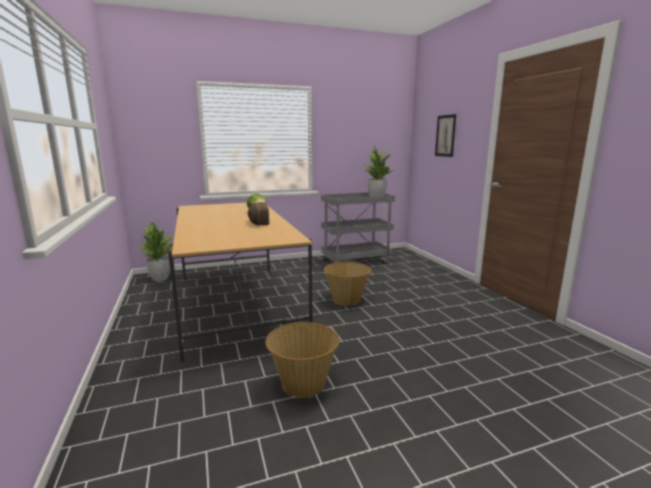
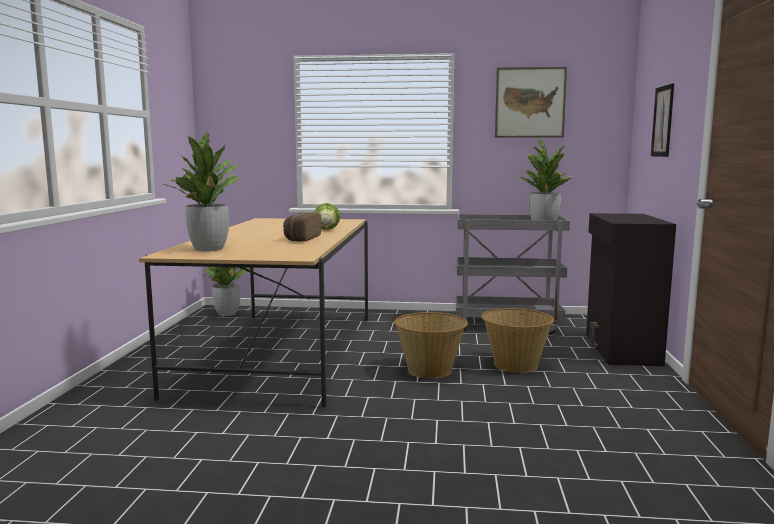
camera: 25 degrees right, 5 degrees down
(211, 239) = (209, 249): none -> potted plant
(303, 384) = (255, 451): basket -> basket (515, 365)
(357, 121) = (530, 102): none -> picture
(428, 268) = (620, 349): none -> black cabinet

